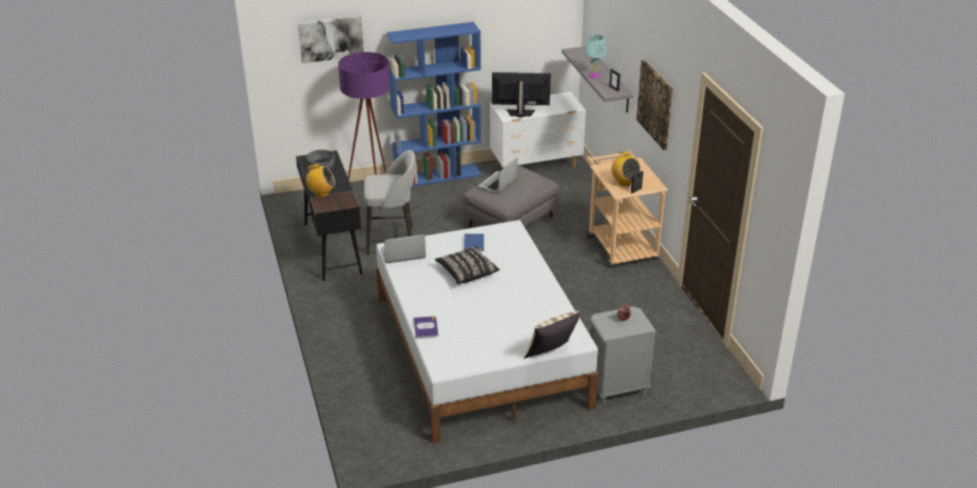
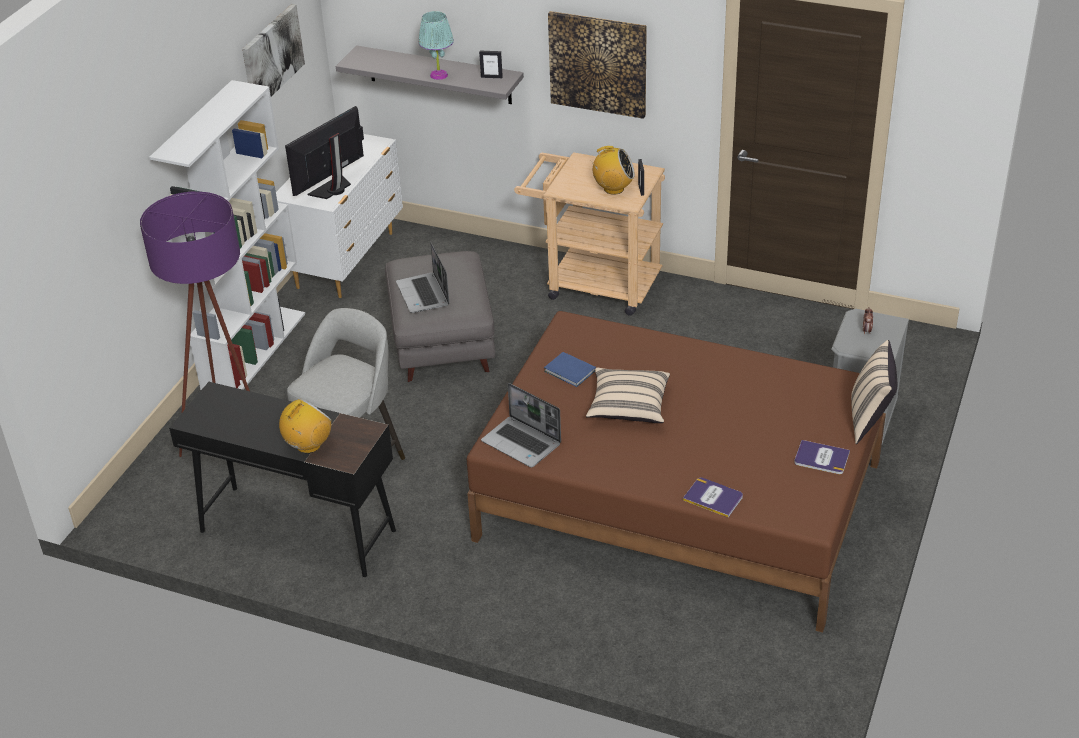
camera: 50 degrees left, 5 degrees up
(321, 165) = (229, 413): grey bowl -> none
(331, 38) = (87, 210): picture -> picture (272, 56)
(402, 254) = (522, 443): laptop -> laptop turned 75 degrees counterclockwise
(438, 176) = (254, 350): blue bookcase -> white bookcase
(467, 272) = (628, 407): black pillow -> beige pillow
(479, 350) = (679, 501): white bed -> brown bed
(498, 351) = (821, 458): none -> book

